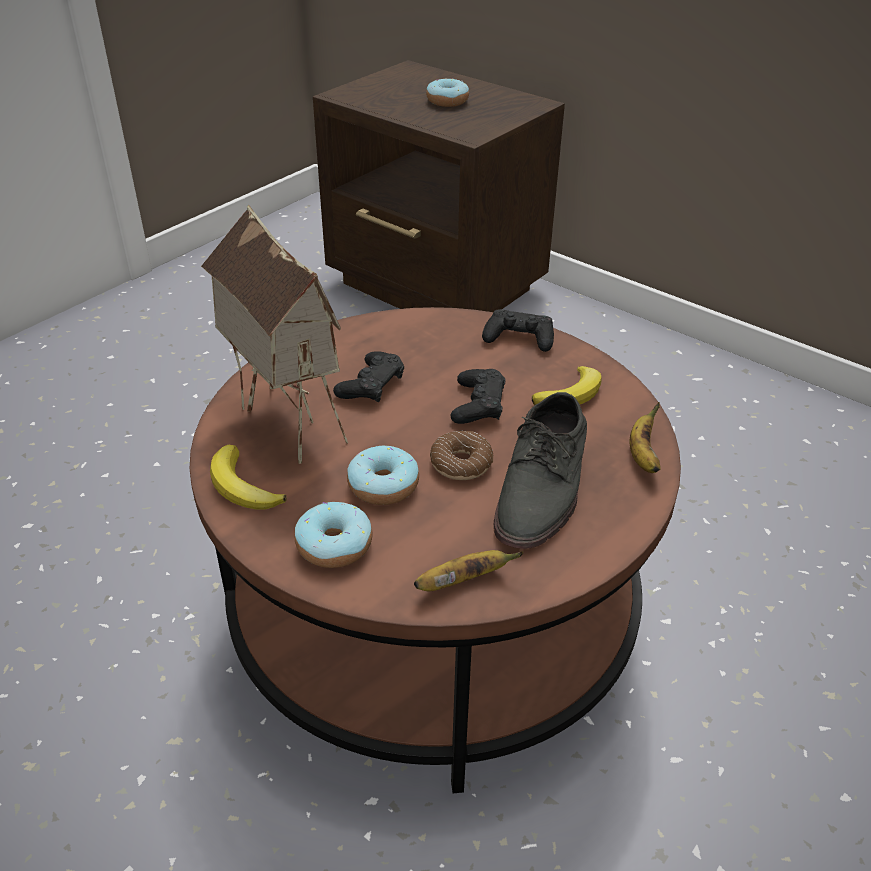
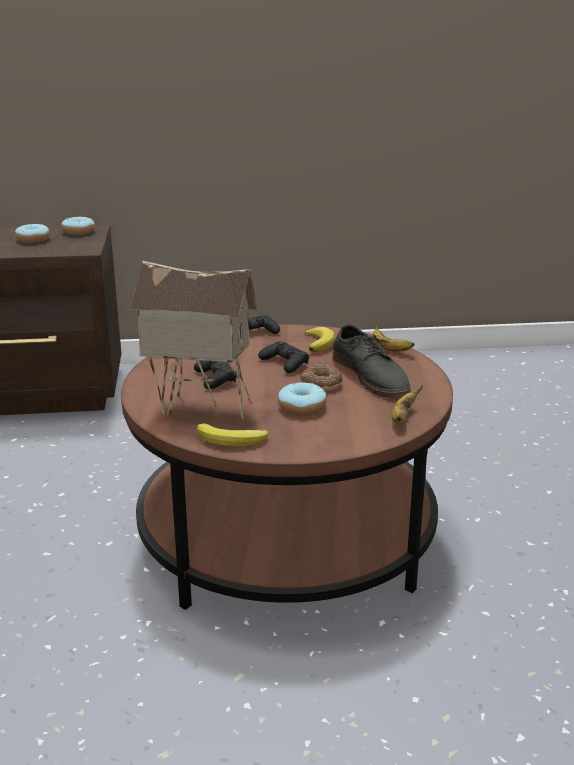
camera: 45 degrees left, 15 degrees down
(334, 545) = (324, 435): donut -> donut (78, 232)

